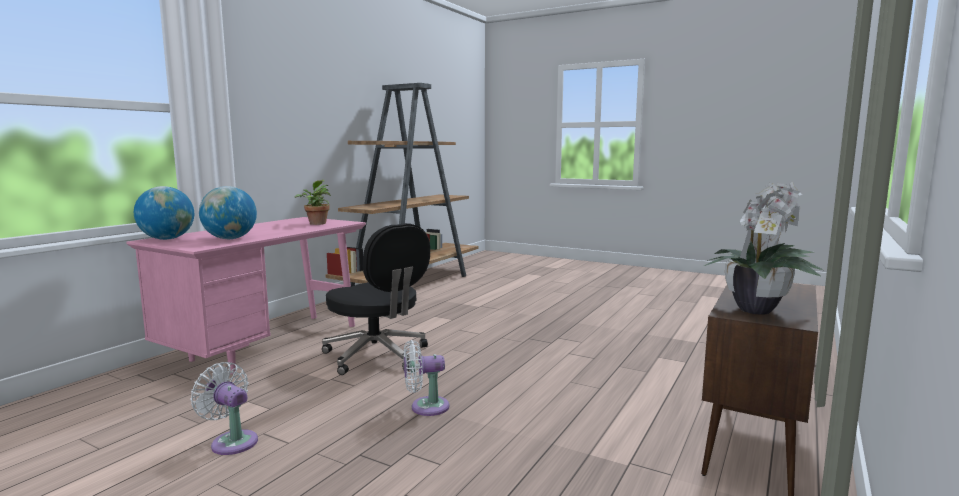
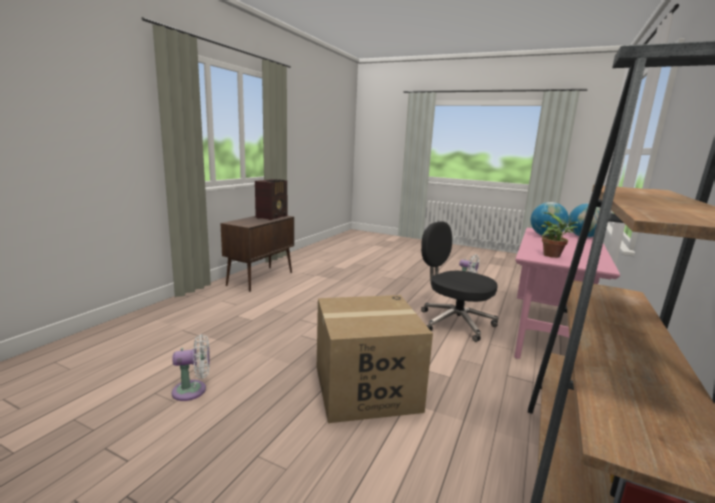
camera: 175 degrees right, 5 degrees up
(425, 407) = (399, 293): white fan -> white fan (193, 390)
(509, 311) = (365, 388): none -> cardboard box
(758, 310) = (272, 217): potted plant -> radio

